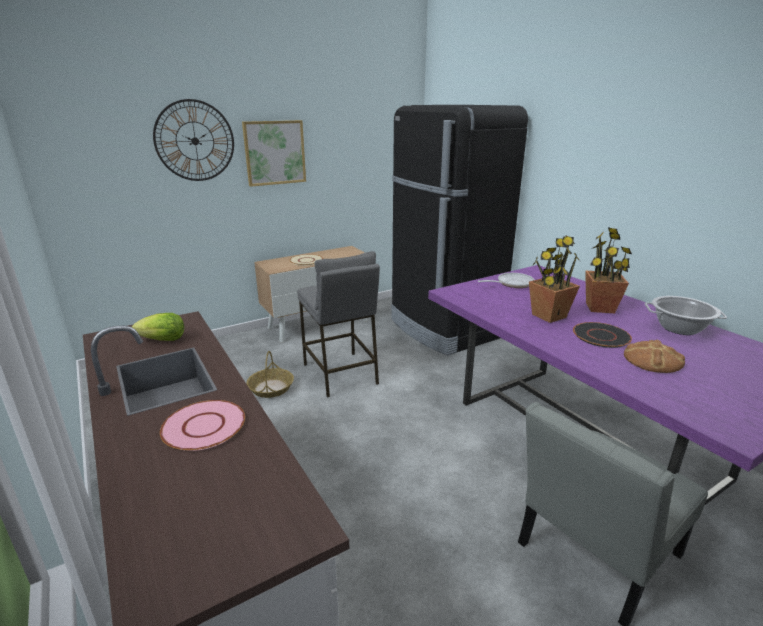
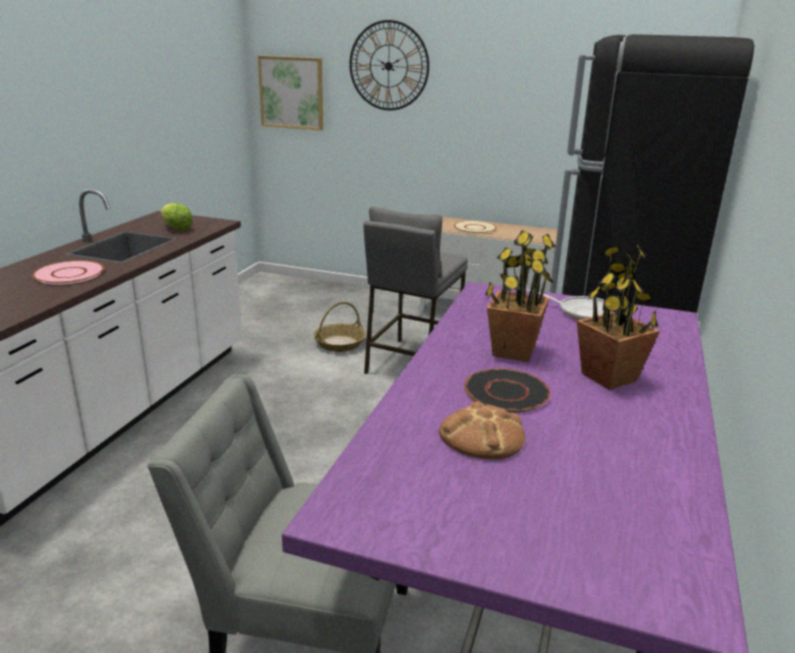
camera: 50 degrees right, 0 degrees up
(274, 152) = (475, 88): picture -> picture (291, 92)
(679, 328) = (644, 444): cooking pot -> none

